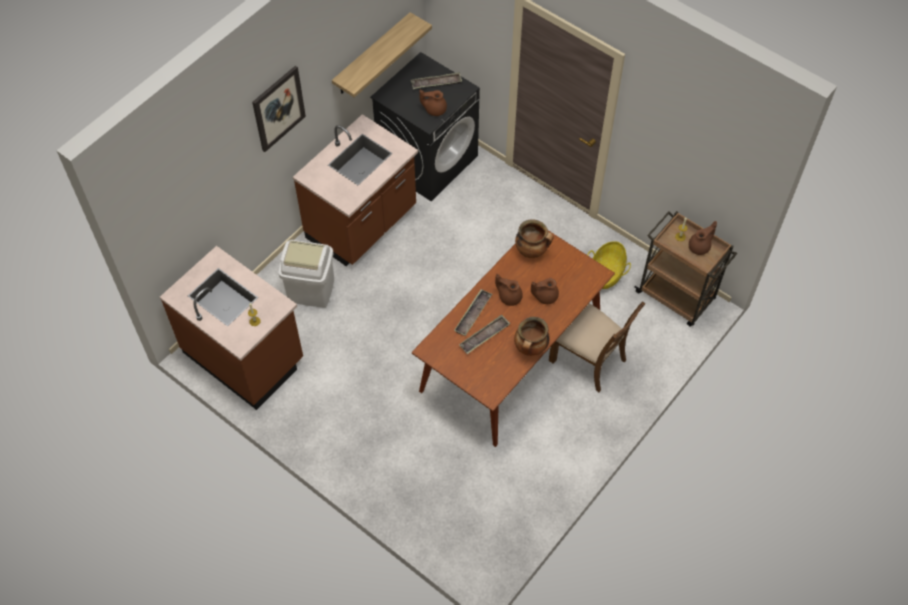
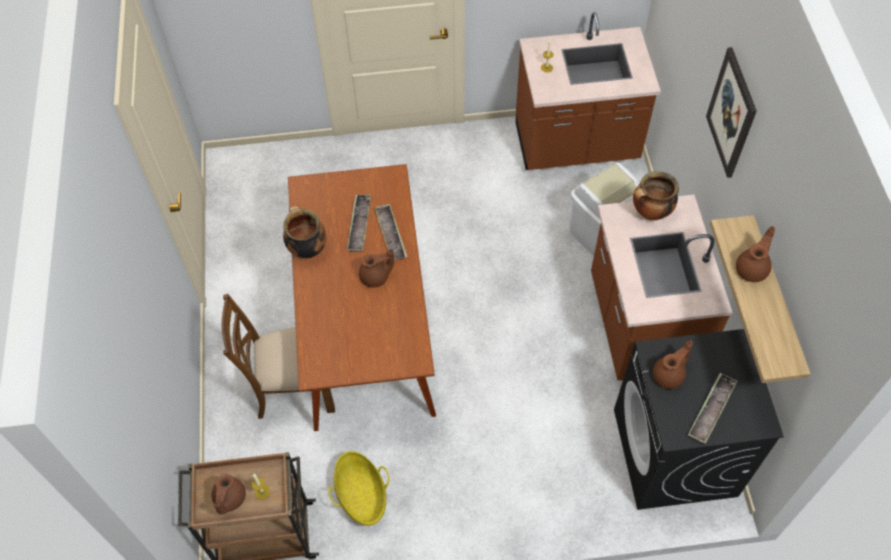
camera: 135 degrees right, 0 degrees up
(532, 251) = (403, 339): cooking pot -> cooking pot (650, 213)
(545, 296) = (343, 306): brown teapot -> brown teapot (752, 269)

